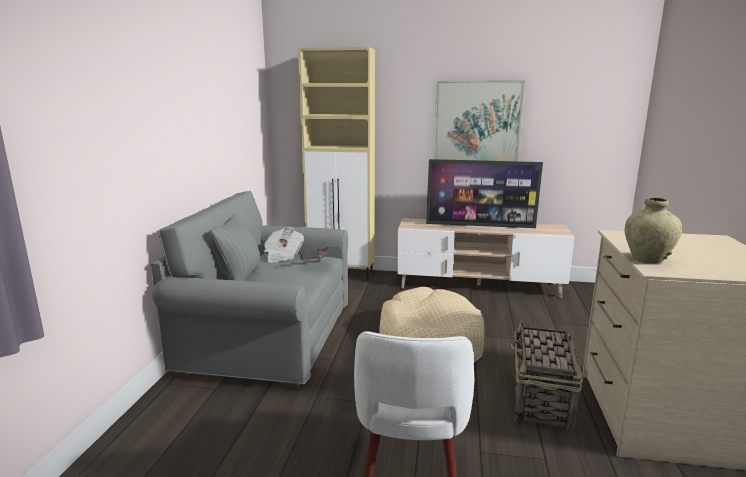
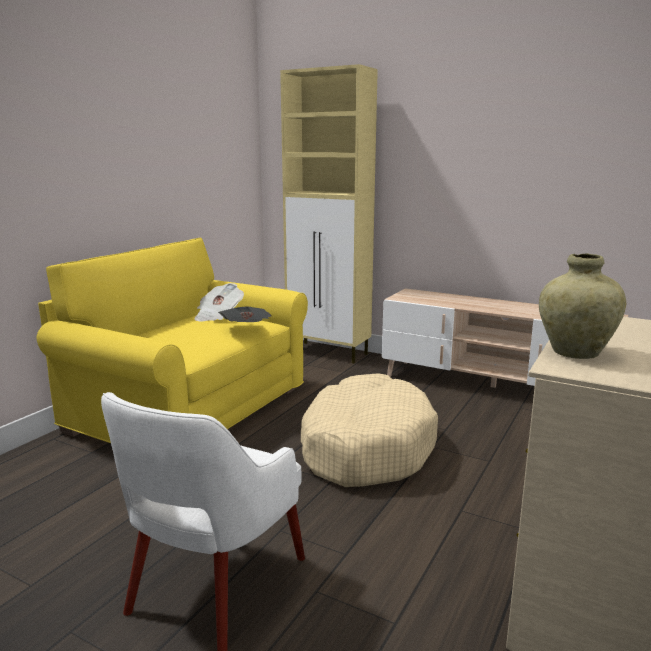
camera: 20 degrees right, 0 degrees up
(239, 278) = (147, 333): grey pillow -> none
(270, 337) = (190, 409): grey sofa -> yellow sofa
(477, 124) = (506, 166): picture -> none
(480, 225) = (497, 305): television -> none
(540, 400) = (455, 546): basket -> none

